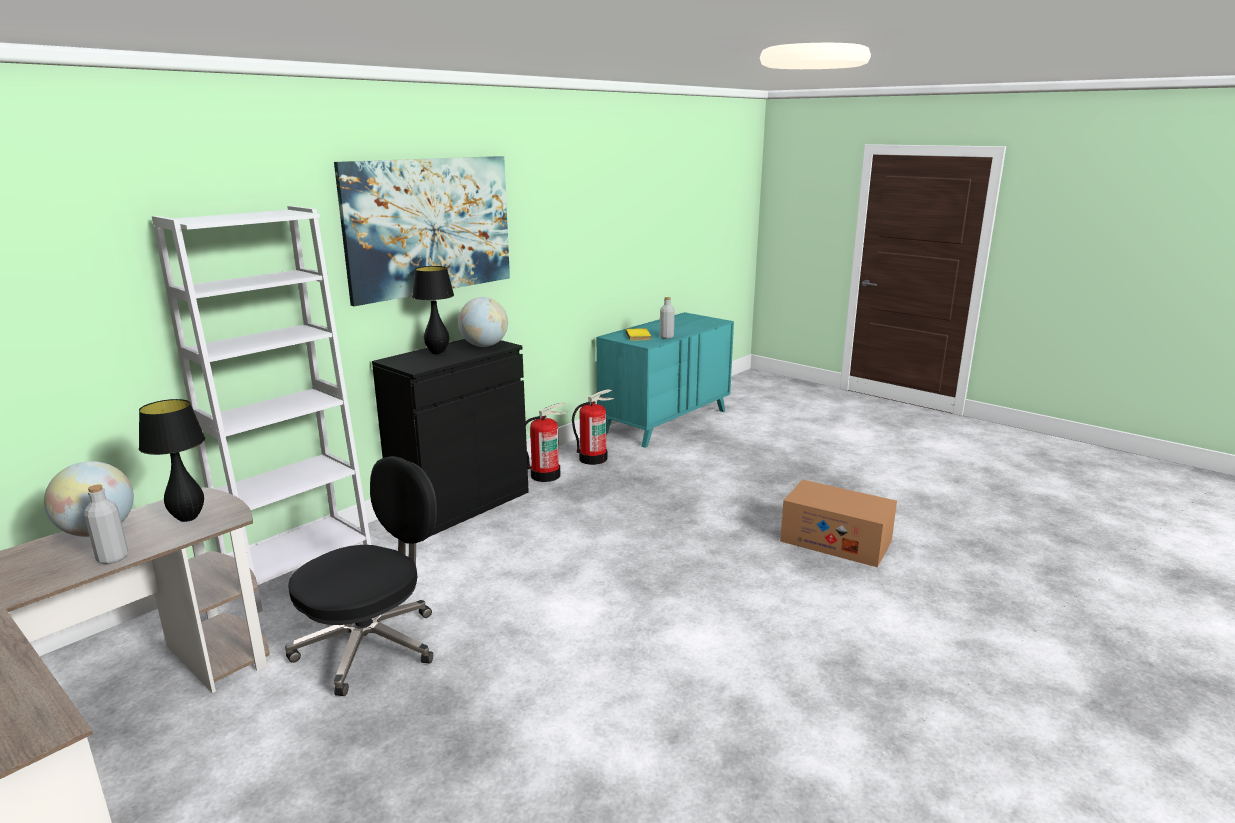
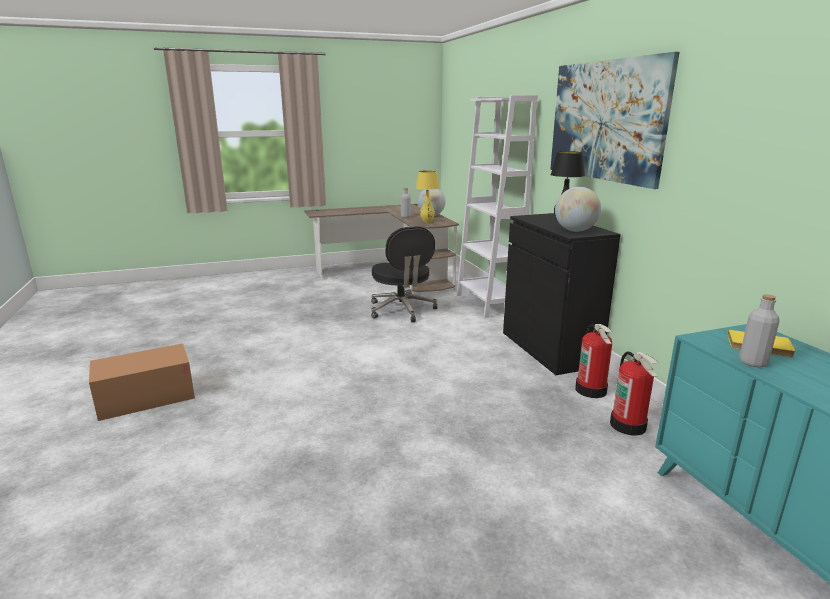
camera: 120 degrees right, 0 degrees up
(188, 518) = (427, 222): black table lamp -> yellow table lamp
(835, 541) = (315, 500): cardboard box -> cardboard box (146, 397)

